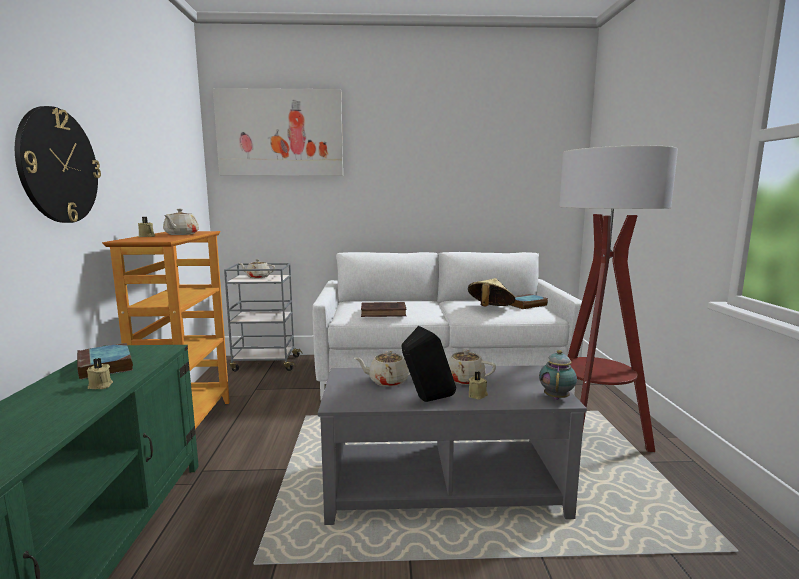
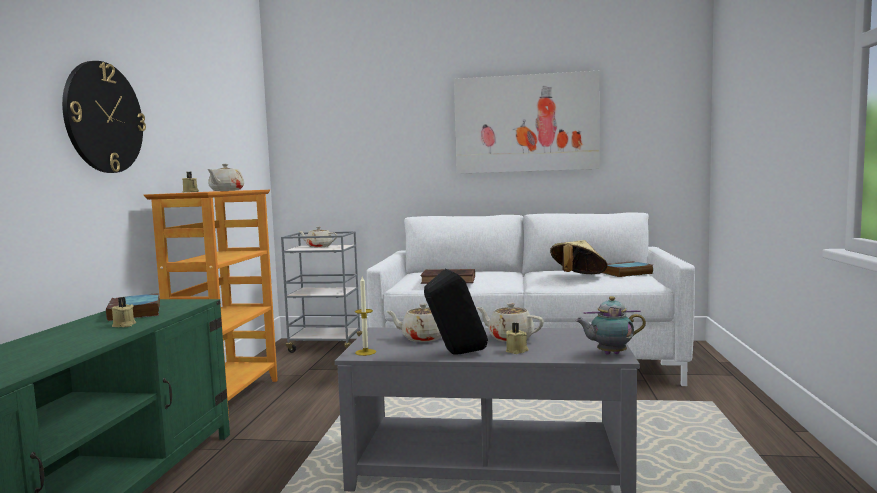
camera: 10 degrees right, 5 degrees down
(280, 133) = (345, 87): picture -> picture (526, 123)
(343, 401) = (365, 352): none -> candle
(556, 397) = (609, 354): teapot -> teapot turned 120 degrees counterclockwise
(591, 446) = (687, 436): floor lamp -> none

